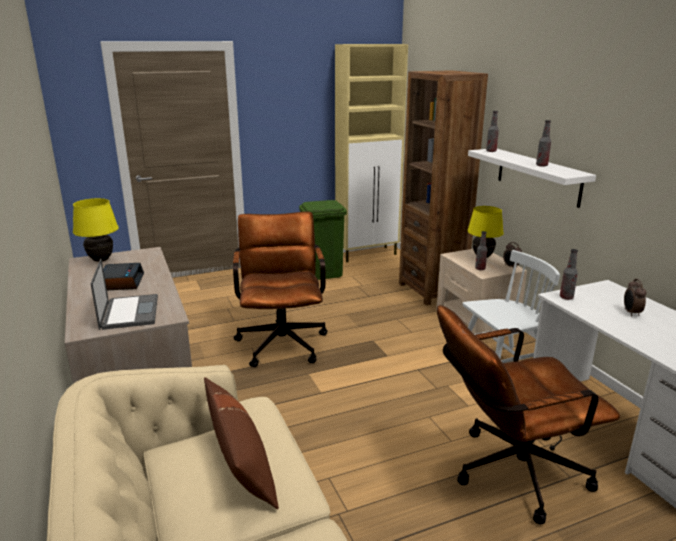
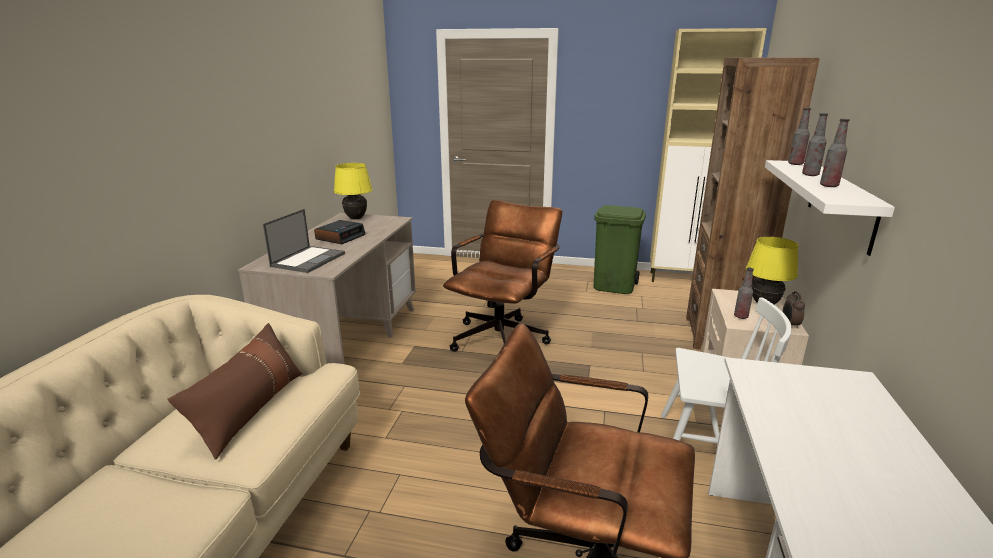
camera: 35 degrees right, 0 degrees up
(566, 297) = (759, 373): bottle -> bottle (810, 175)
(631, 313) = (837, 425): alarm clock -> none

